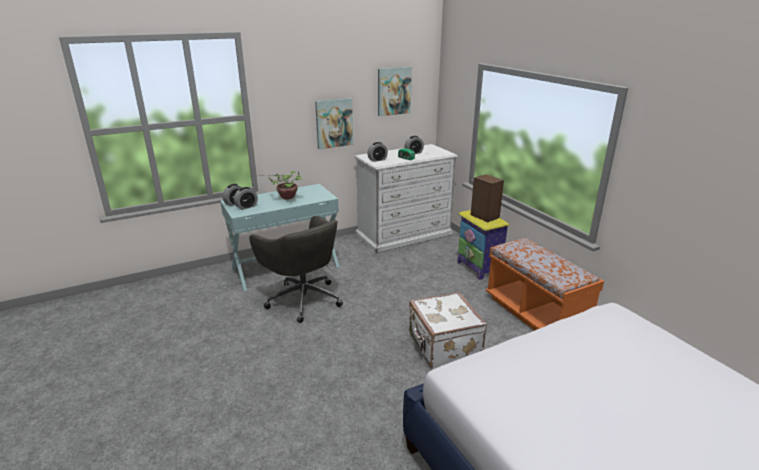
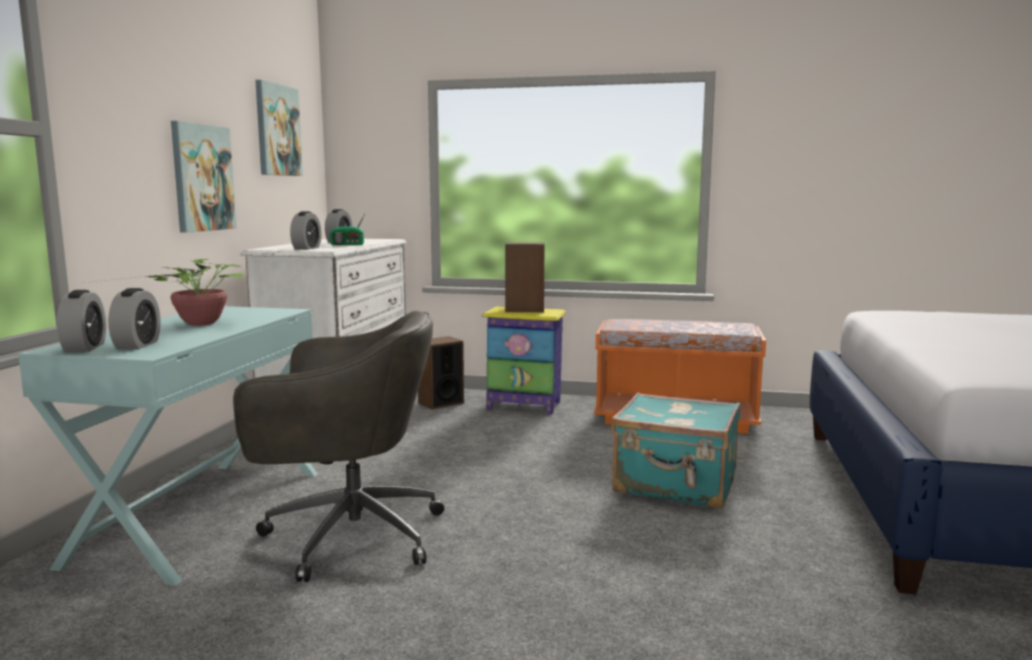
camera: 50 degrees left, 15 degrees down
(443, 347) = (675, 485): white suitcase -> turquoise suitcase
(447, 249) = (440, 403): none -> speaker

